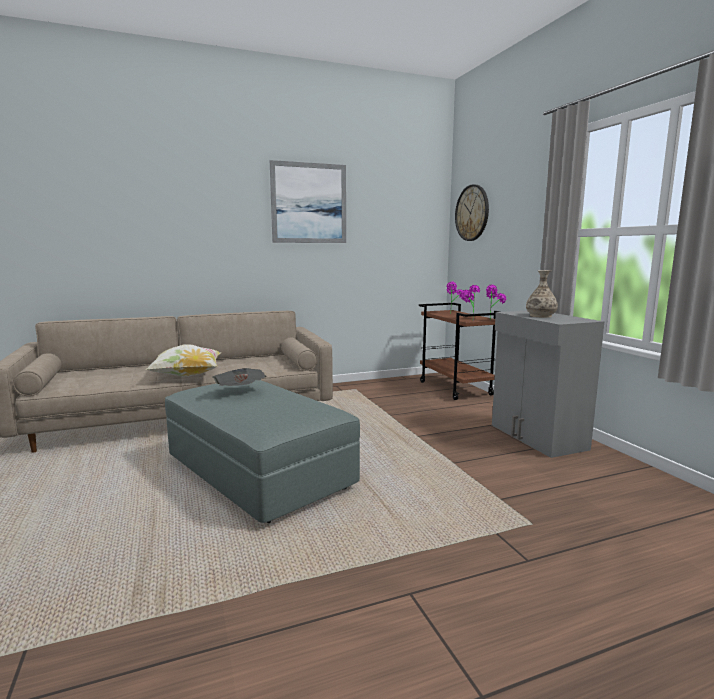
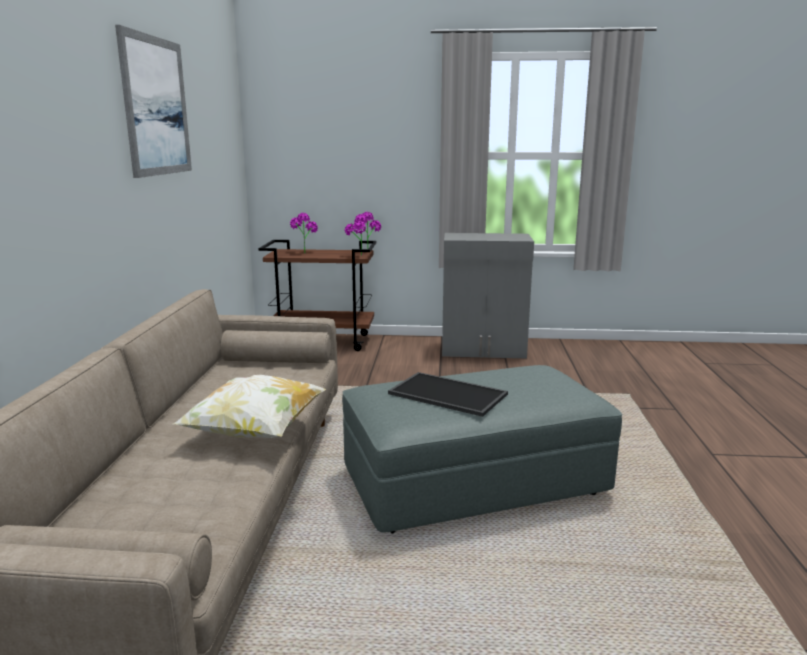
camera: 65 degrees left, 5 degrees up
(240, 392) = (446, 394): newspaper -> tray
(472, 213) = (296, 124): wall clock -> none
(540, 316) = (486, 237): vase -> none

